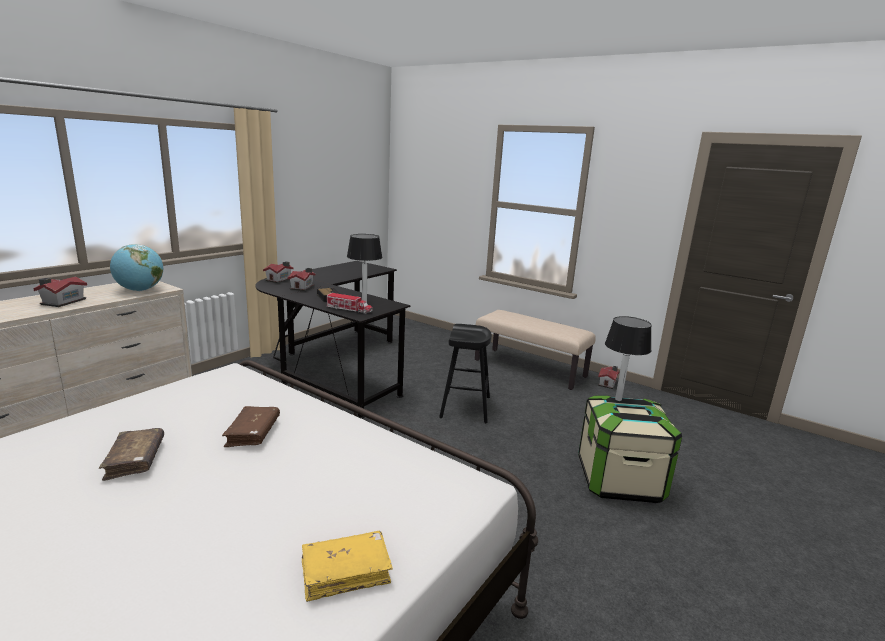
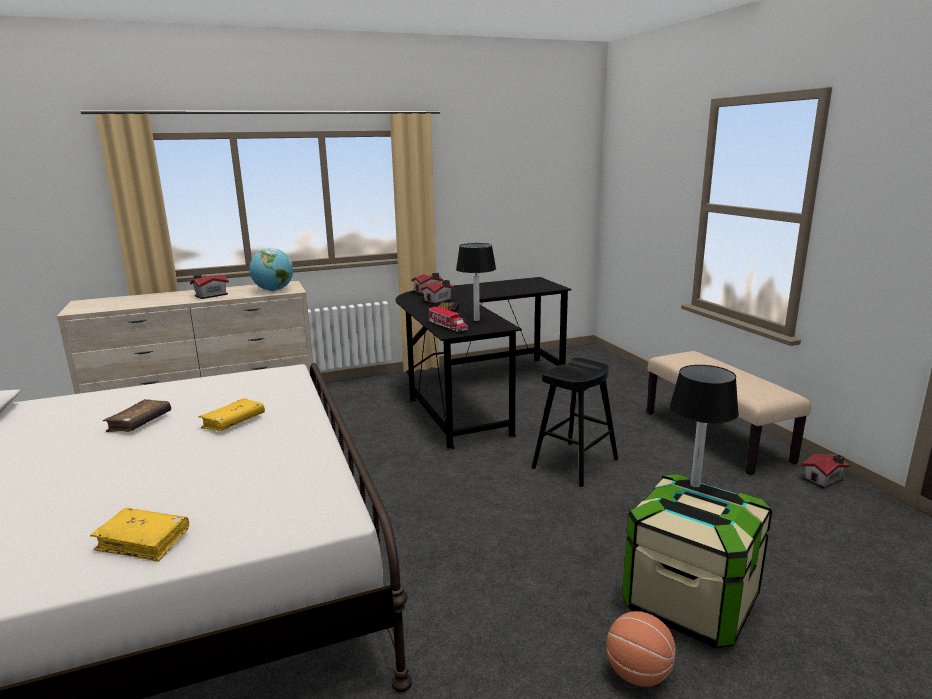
camera: 35 degrees right, 0 degrees up
(253, 433) = (233, 422): brown book -> yellow book
(638, 535) = (638, 674): none -> basketball

